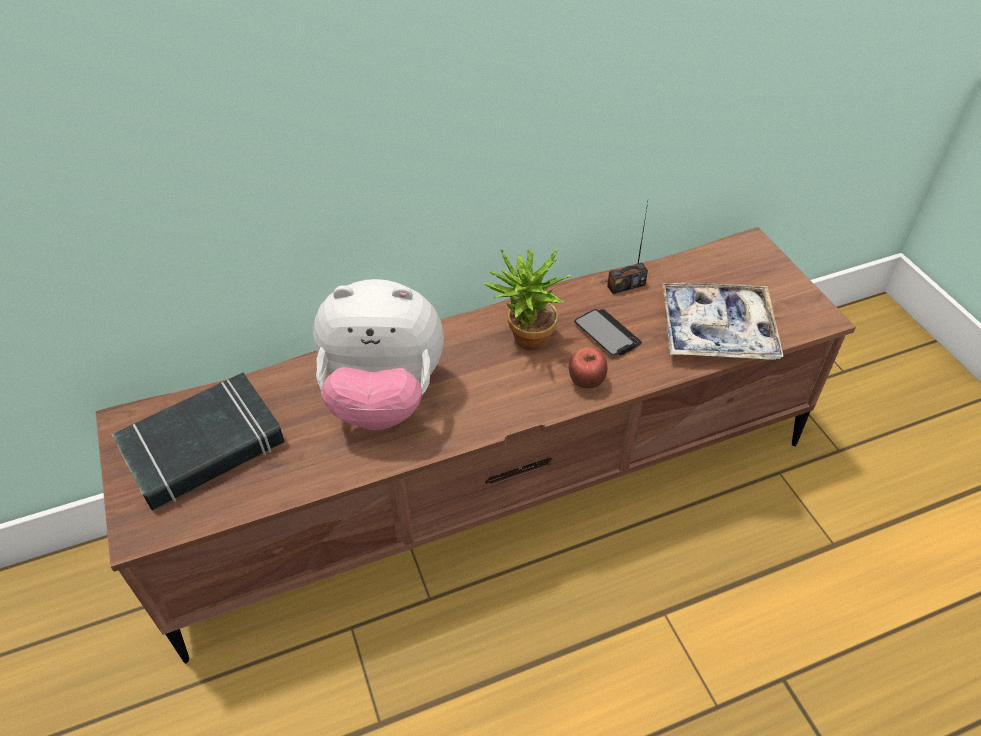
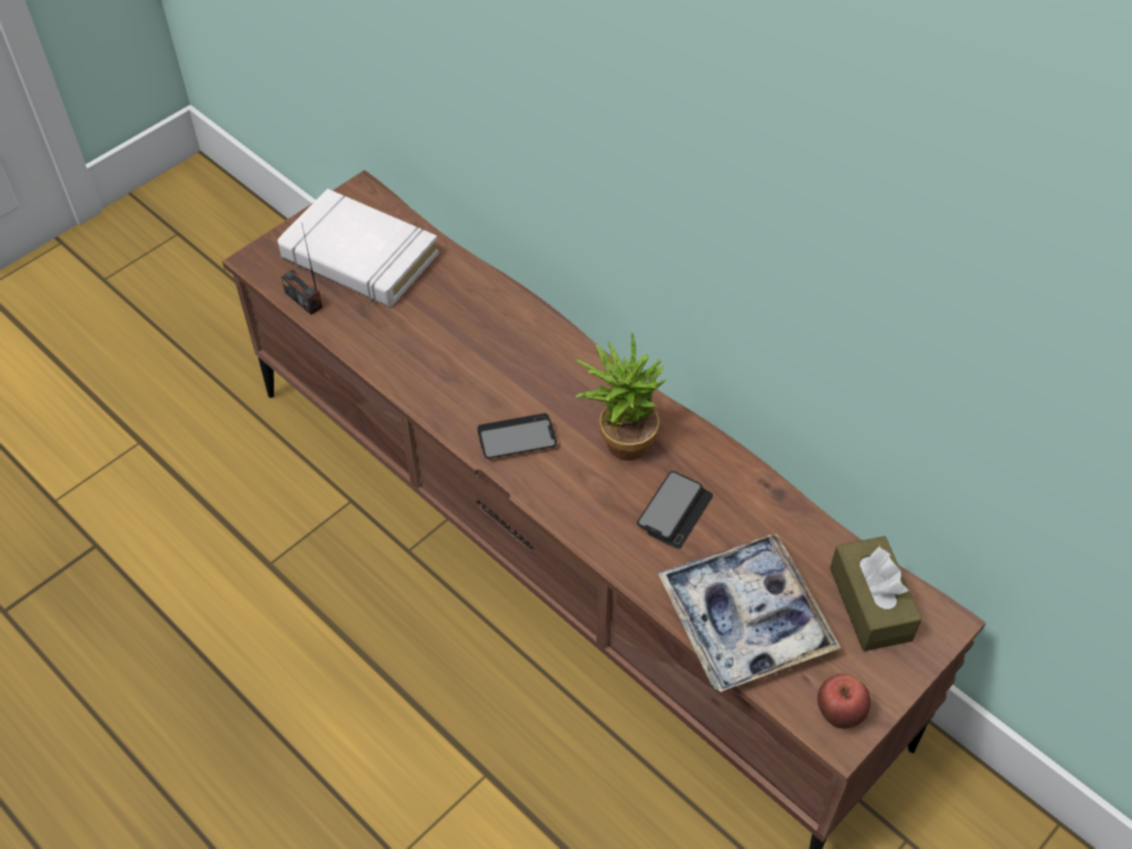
camera: 65 degrees right, 5 degrees up
(204, 447) = (359, 257): black book -> white book
(384, 397) = (479, 355): plush toy -> none
(487, 401) = (516, 437): none -> phone
(586, 382) = (589, 514): apple -> apple (839, 713)
(626, 285) = (769, 505): radio -> radio (304, 299)
(726, 268) = (870, 604): none -> brown tissue box

